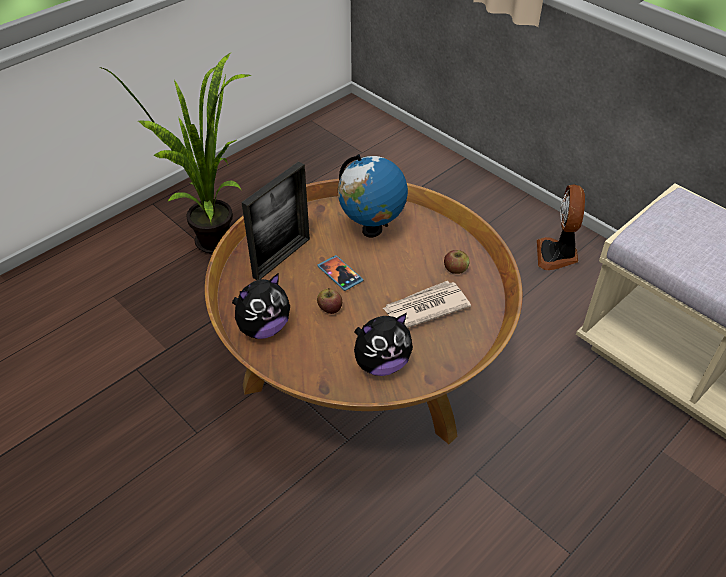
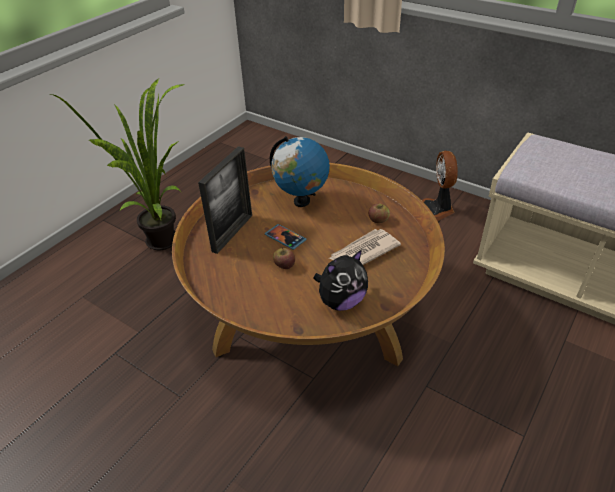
camera: 10 degrees left, 5 degrees down
(263, 328) = (231, 289): plush toy -> none

